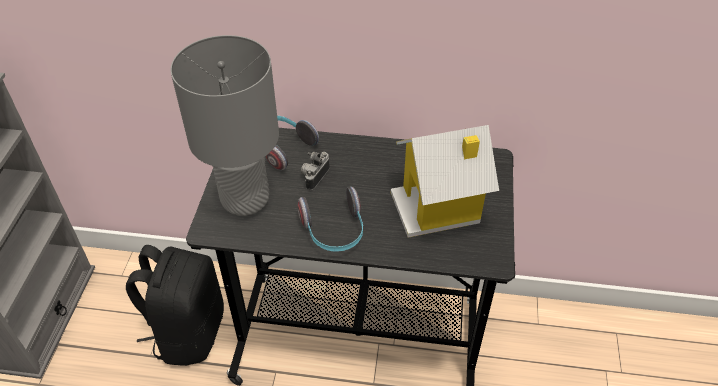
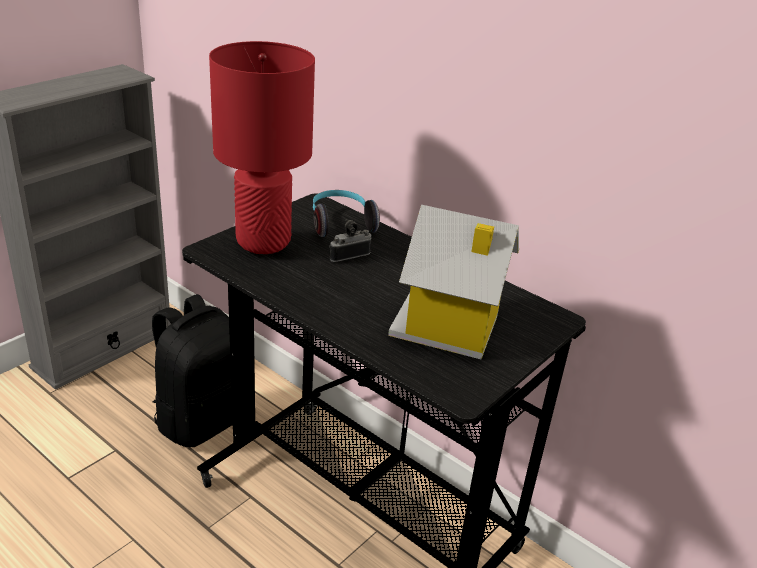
camera: 30 degrees right, 15 degrees down
(246, 202) = (264, 246): grey table lamp -> red table lamp
(334, 231) = (319, 299): headphones -> none

